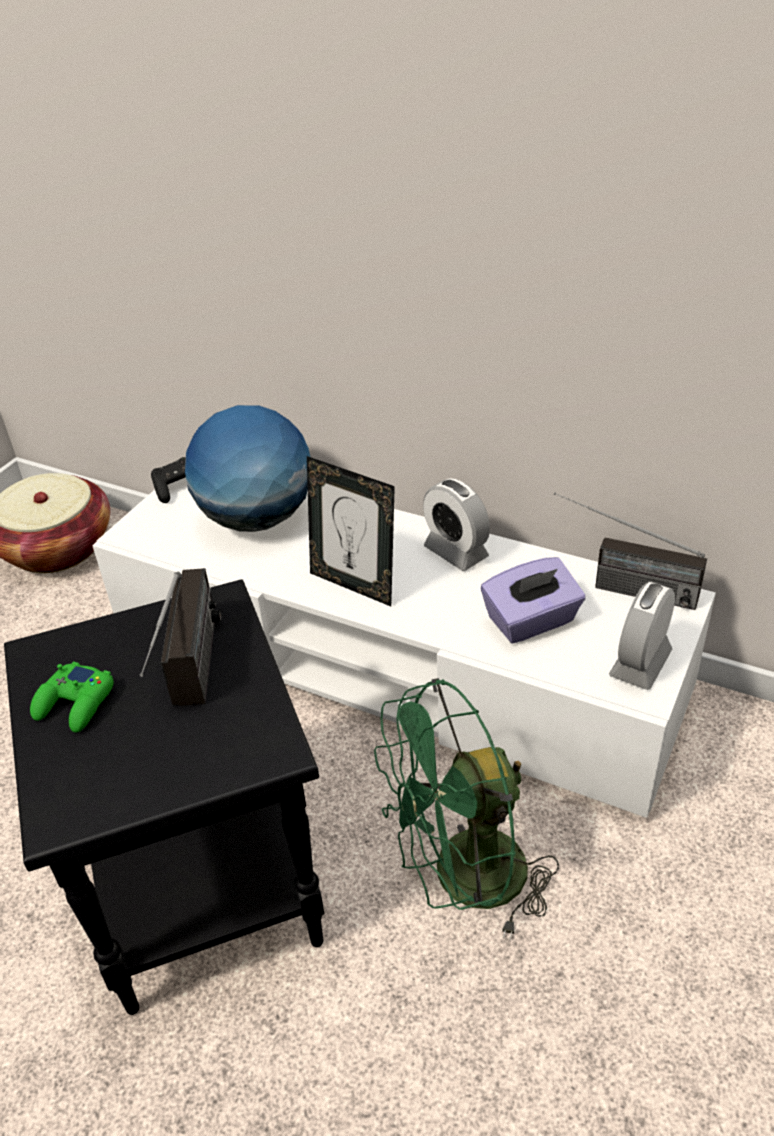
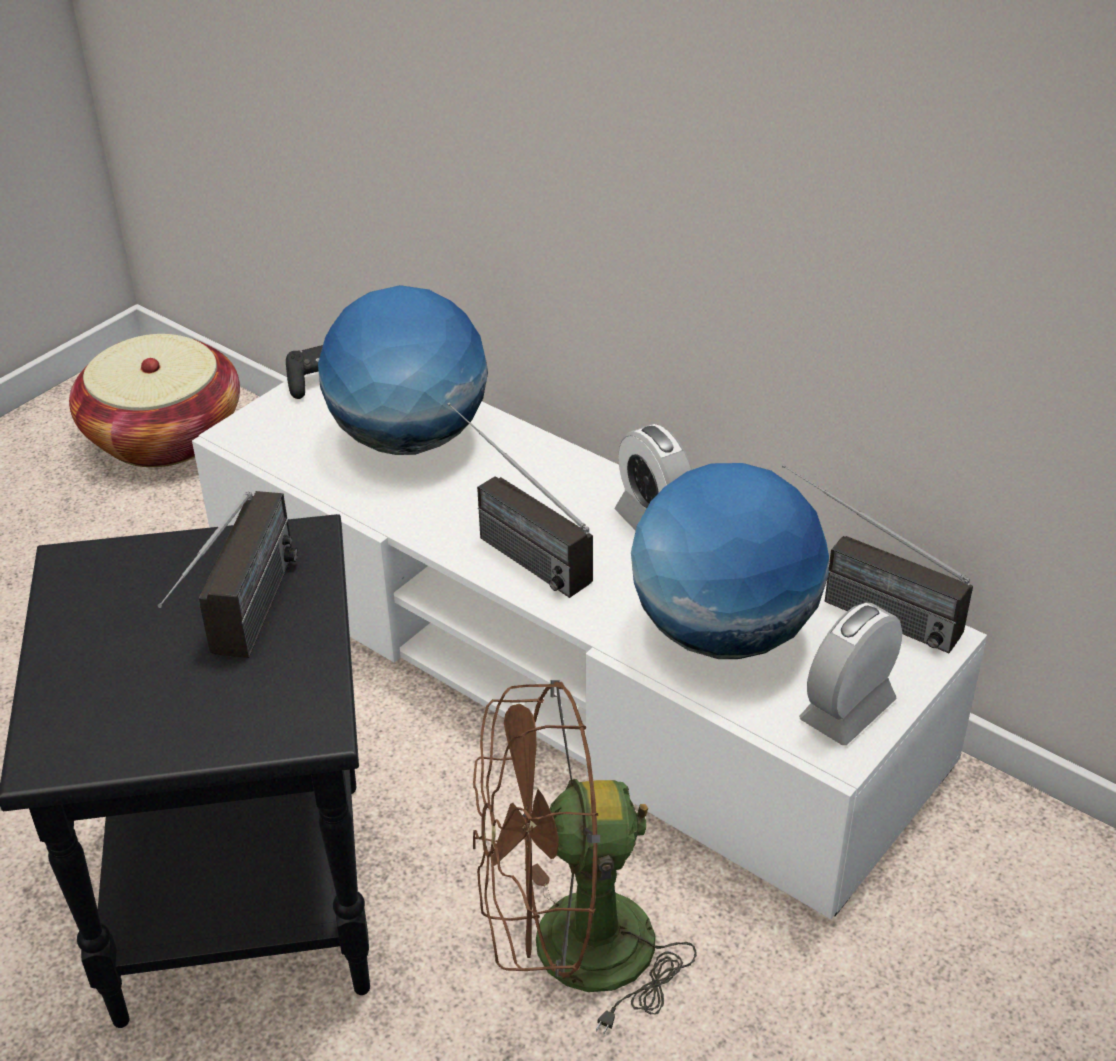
camera: 10 degrees right, 0 degrees up
(75, 704) = (100, 632): green game controller -> none
(354, 584) = (508, 545): picture frame -> radio
(463, 881) = (567, 952): green fan -> brown fan
(531, 621) = (723, 631): purple tissue box -> globe

